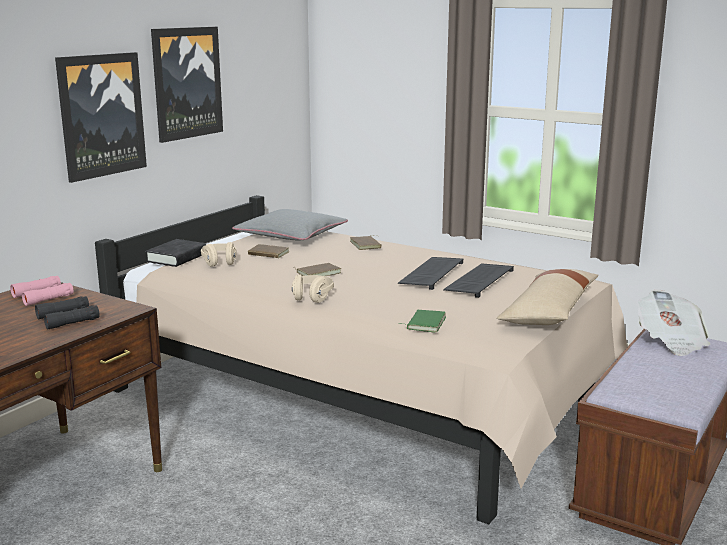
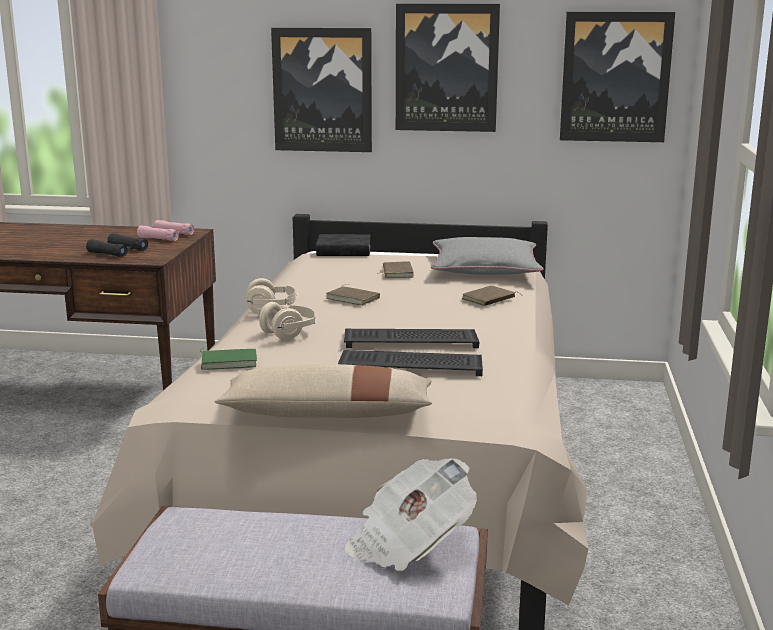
camera: 65 degrees right, 0 degrees up
(219, 262) = (346, 264): beige headphones -> beige headphones (289, 333)
(277, 78) = (615, 77): none -> picture

